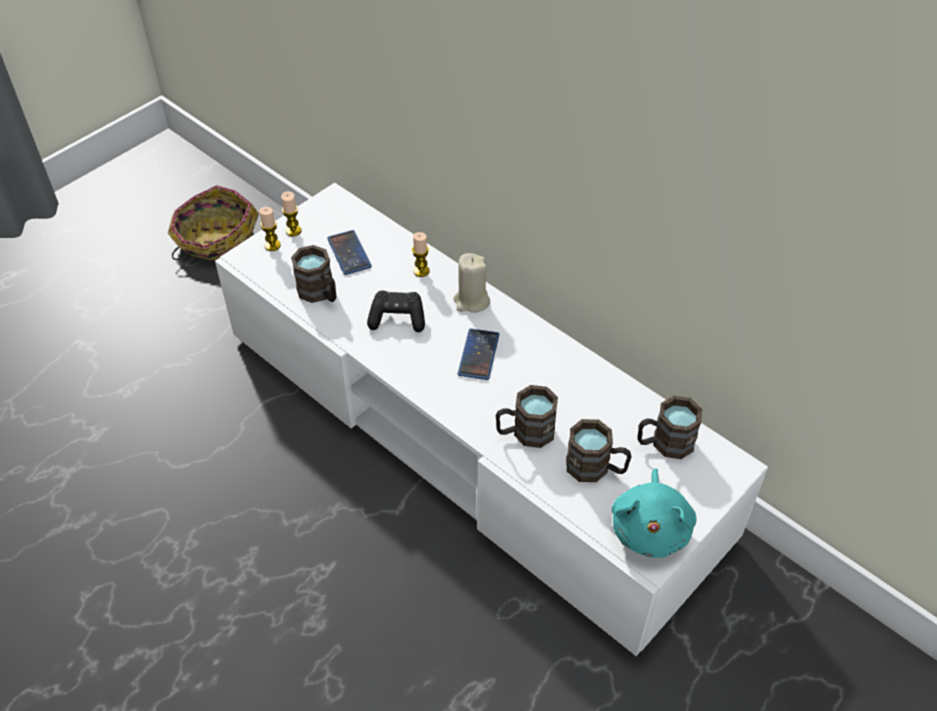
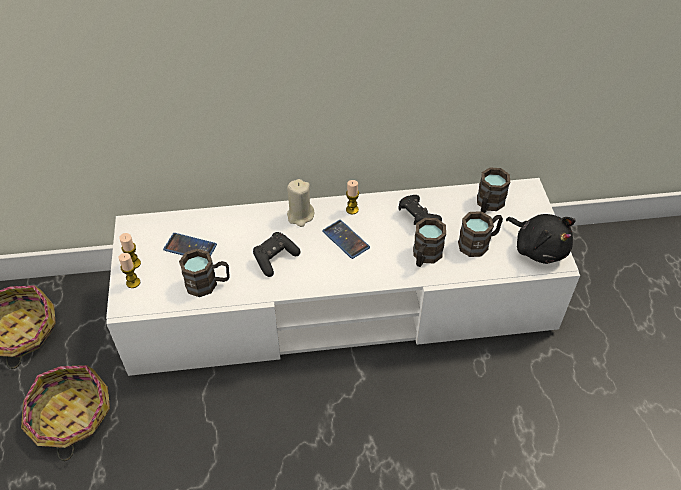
camera: 50 degrees left, 0 degrees up
(165, 330) = (70, 417): none -> basket
(421, 271) = (248, 223): candle -> candle (352, 209)
(574, 392) = (417, 217): none -> black game controller
(650, 528) = (538, 248): turquoise plush toy -> black plush toy

